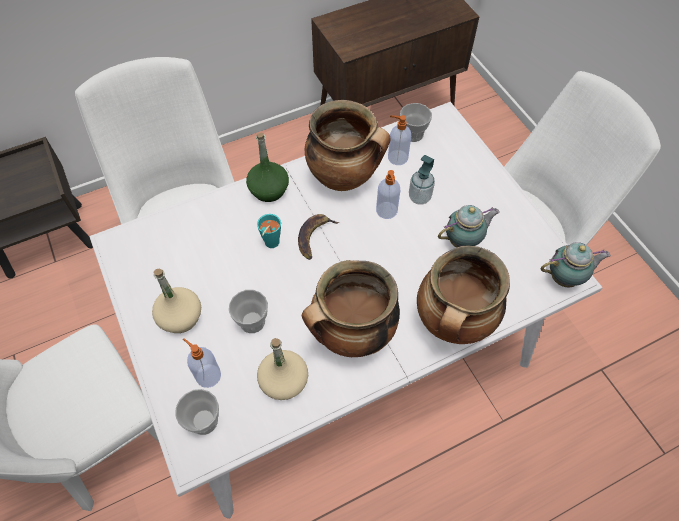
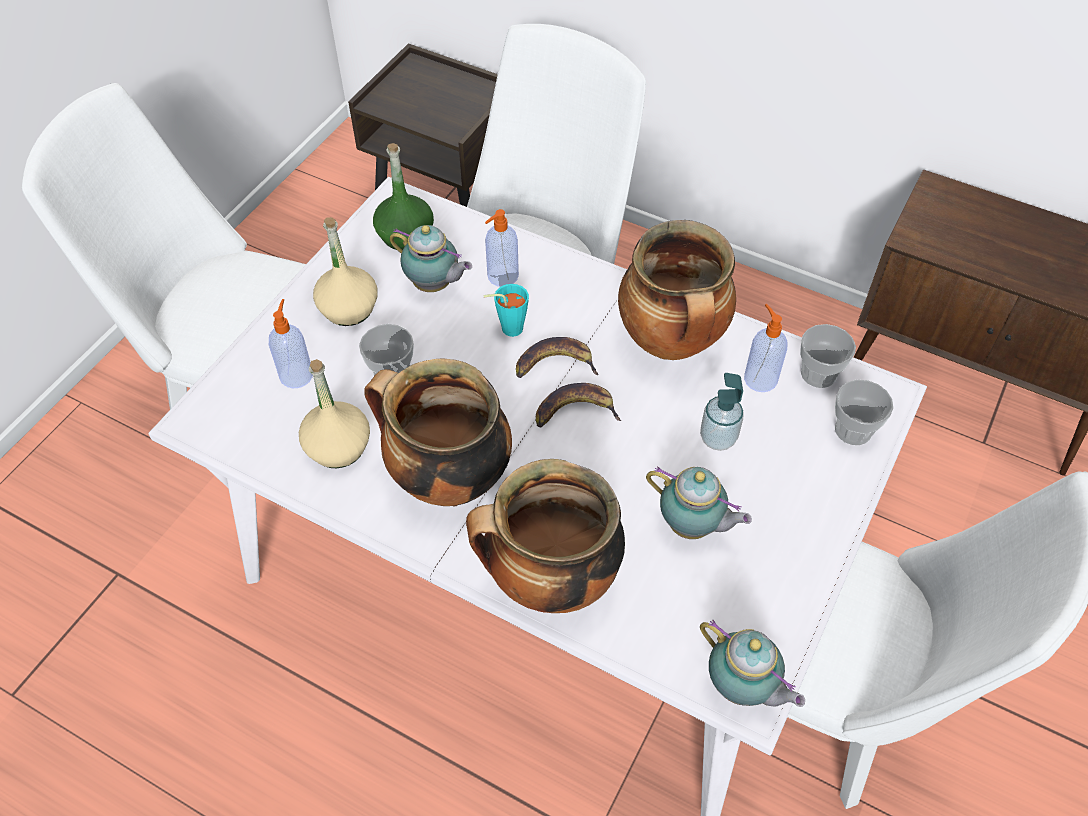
camera: 55 degrees right, 5 degrees down
(204, 421) = (241, 404): cup -> cup (853, 430)
(205, 261) = (434, 286): none -> teapot
(268, 190) = (583, 281): green bottle -> green bottle (405, 235)
(353, 246) = (575, 410): none -> banana
(386, 211) = (661, 415): soap dispenser -> soap dispenser (502, 276)

